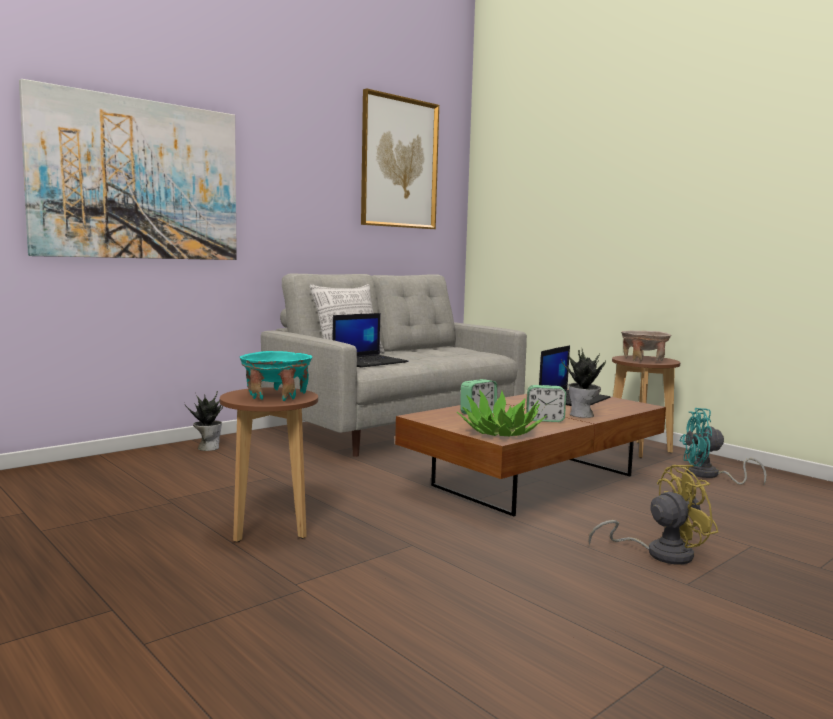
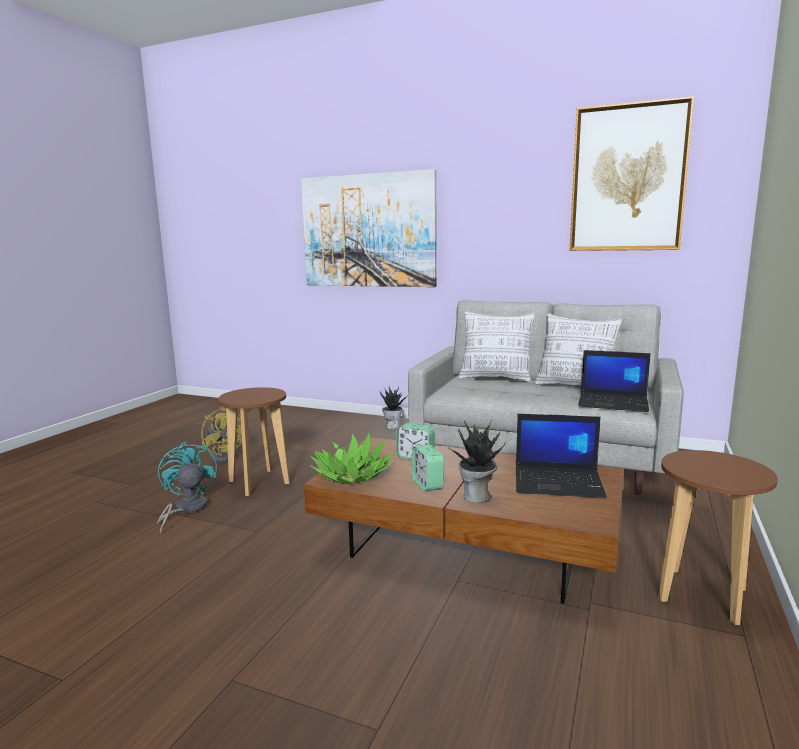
camera: 65 degrees right, 5 degrees up
(276, 396) = (252, 396): turquoise bowl -> none
(370, 362) = (475, 387): laptop -> laptop (614, 403)
(417, 351) = (575, 387): none -> pillow
(643, 360) = (707, 467): beige bowl -> none
(659, 553) = (306, 653): yellow fan -> yellow fan (225, 456)
(709, 475) = (662, 673): turquoise fan -> turquoise fan (186, 509)

